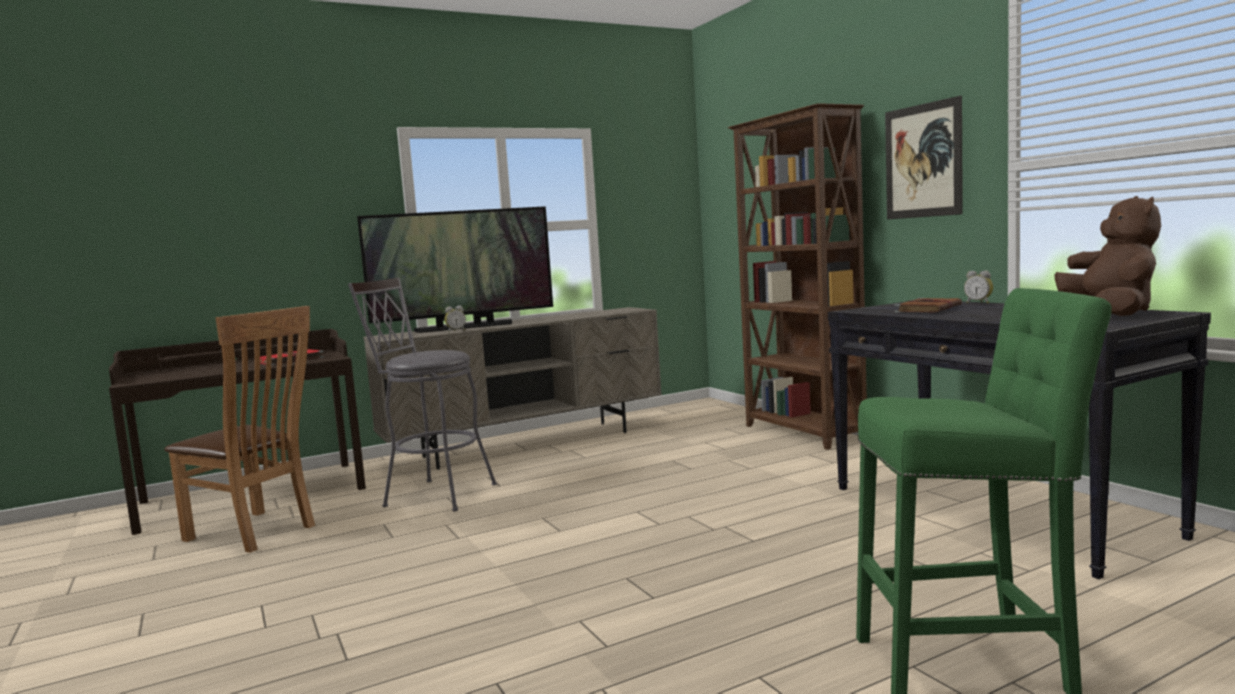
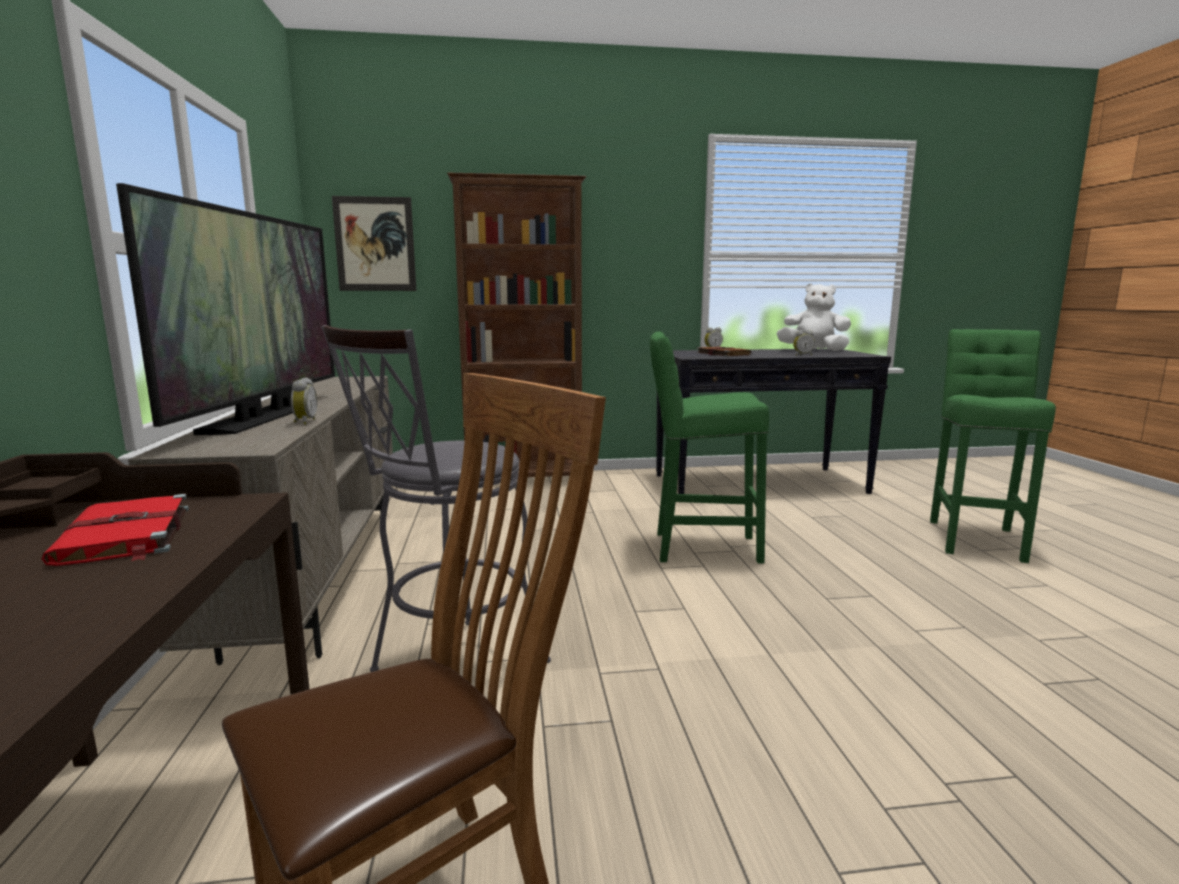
camera: 70 degrees left, 5 degrees up
(703, 516) = (700, 548): none -> green stool
(923, 161) = (633, 243): picture -> picture (375, 244)
(996, 318) = (802, 355): none -> alarm clock
(1111, 312) = (813, 350): brown plush toy -> white plush toy

